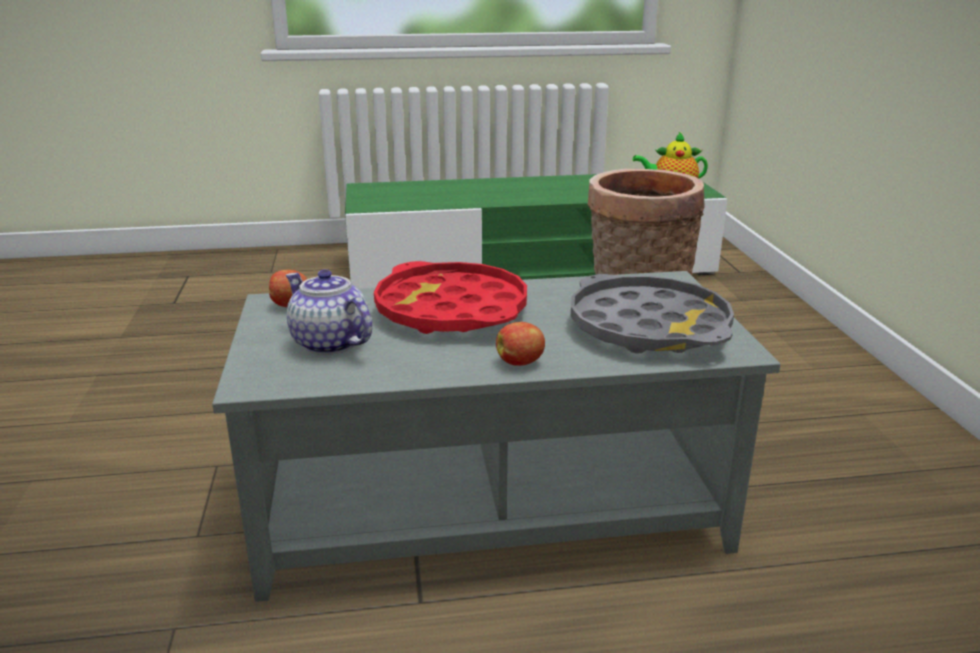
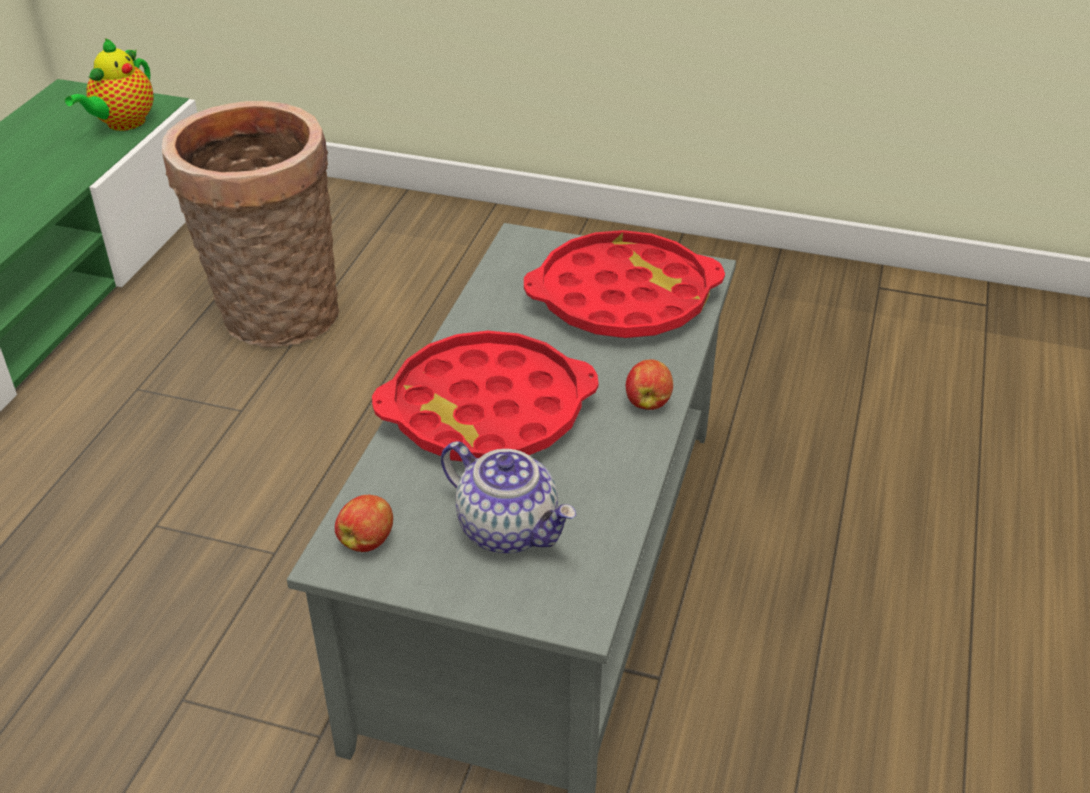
camera: 65 degrees left, 15 degrees up
(329, 343) = (509, 529): teapot -> teapot turned 120 degrees counterclockwise
(648, 327) = (623, 298): grey tray -> red tray

